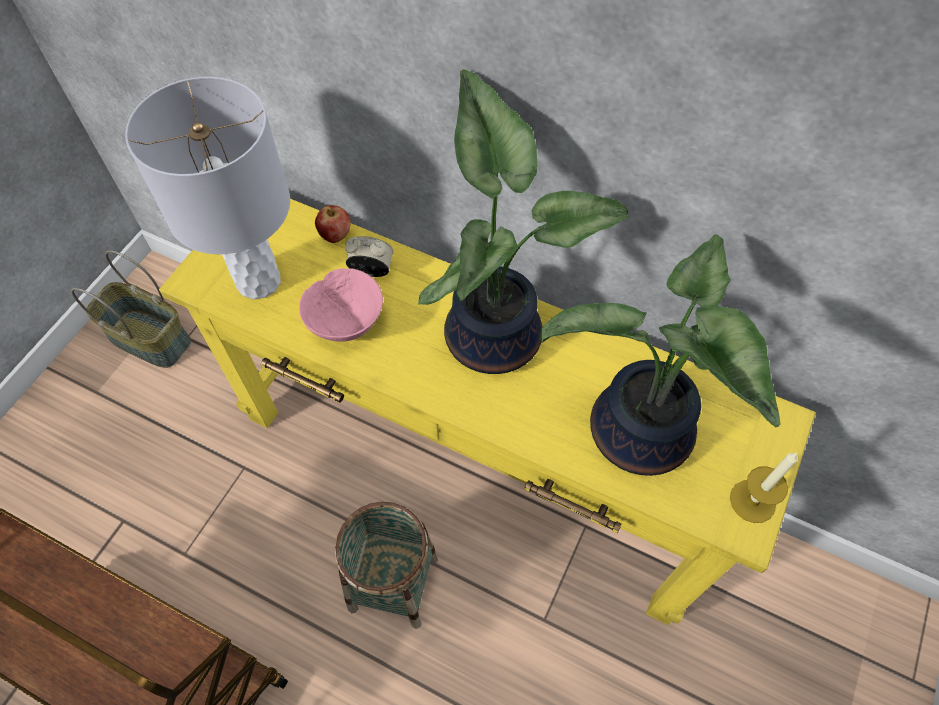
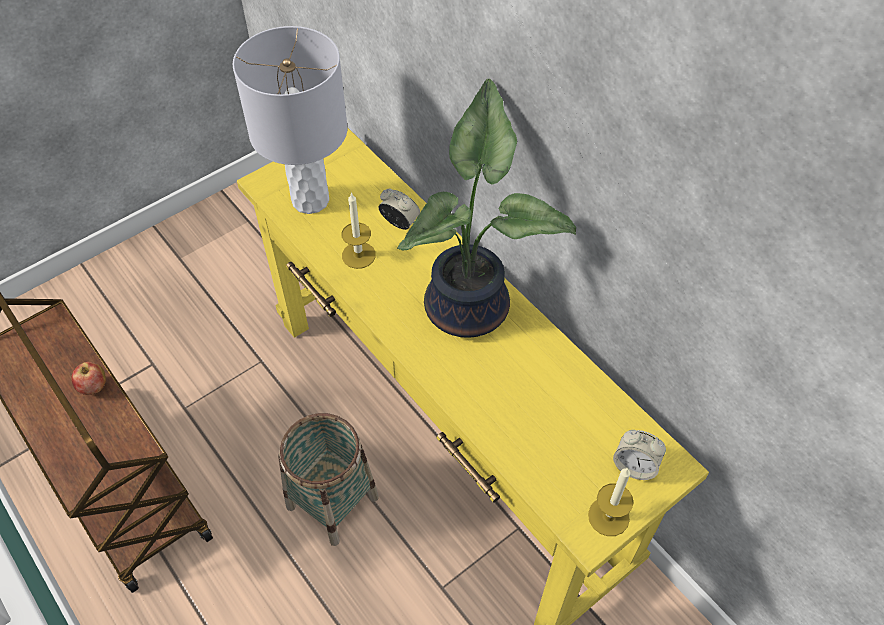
camera: 25 degrees right, 5 degrees down
(151, 338) = (240, 232): basket -> none
(335, 235) = (386, 186): apple -> apple (94, 387)
(346, 323) = (358, 255): pink bowl -> candle
(636, 437) = (539, 428): potted plant -> none
(747, 436) = (634, 466): none -> alarm clock

